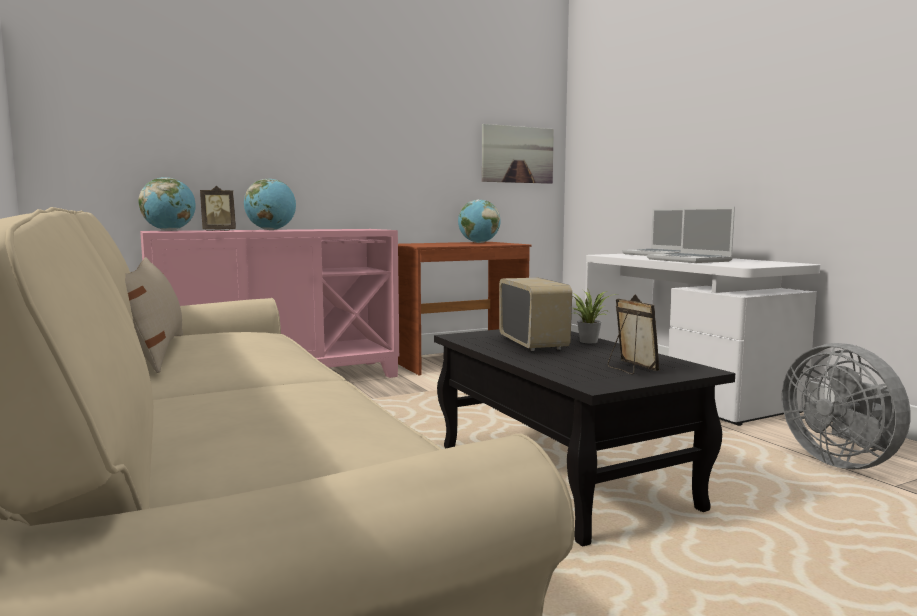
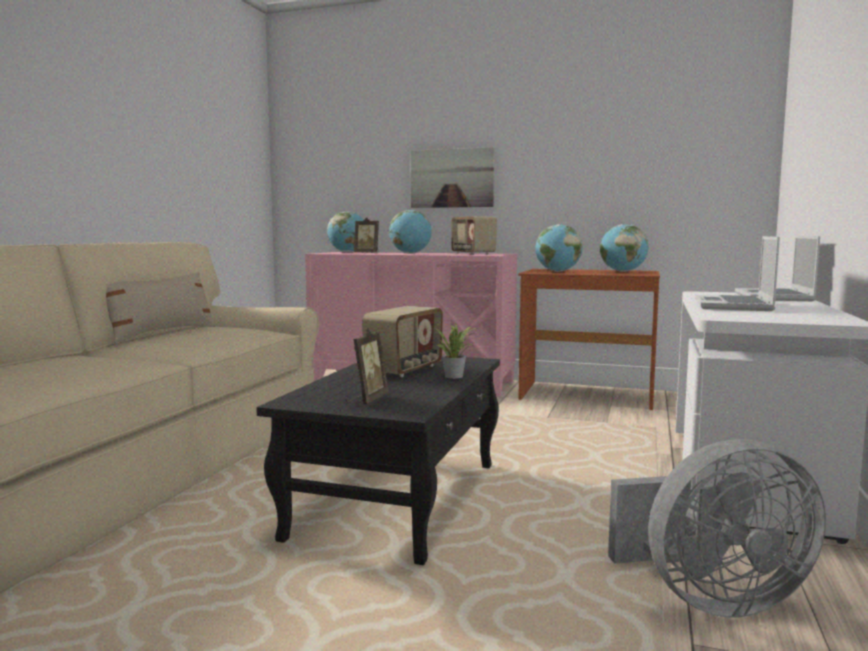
camera: 45 degrees right, 0 degrees up
(343, 229) = (472, 254): none -> radio
(434, 244) = (557, 271): none -> globe
(517, 154) = (703, 170): picture -> picture (451, 178)
(842, 461) = (711, 599): grey fan -> grey fan turned 120 degrees counterclockwise

